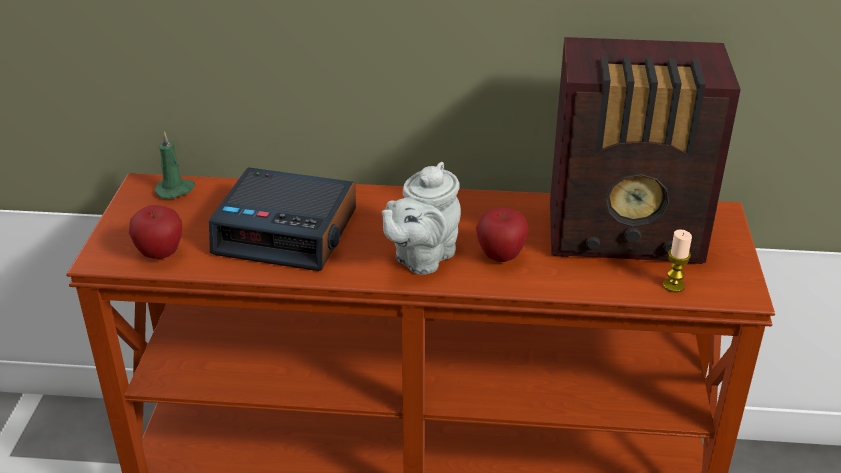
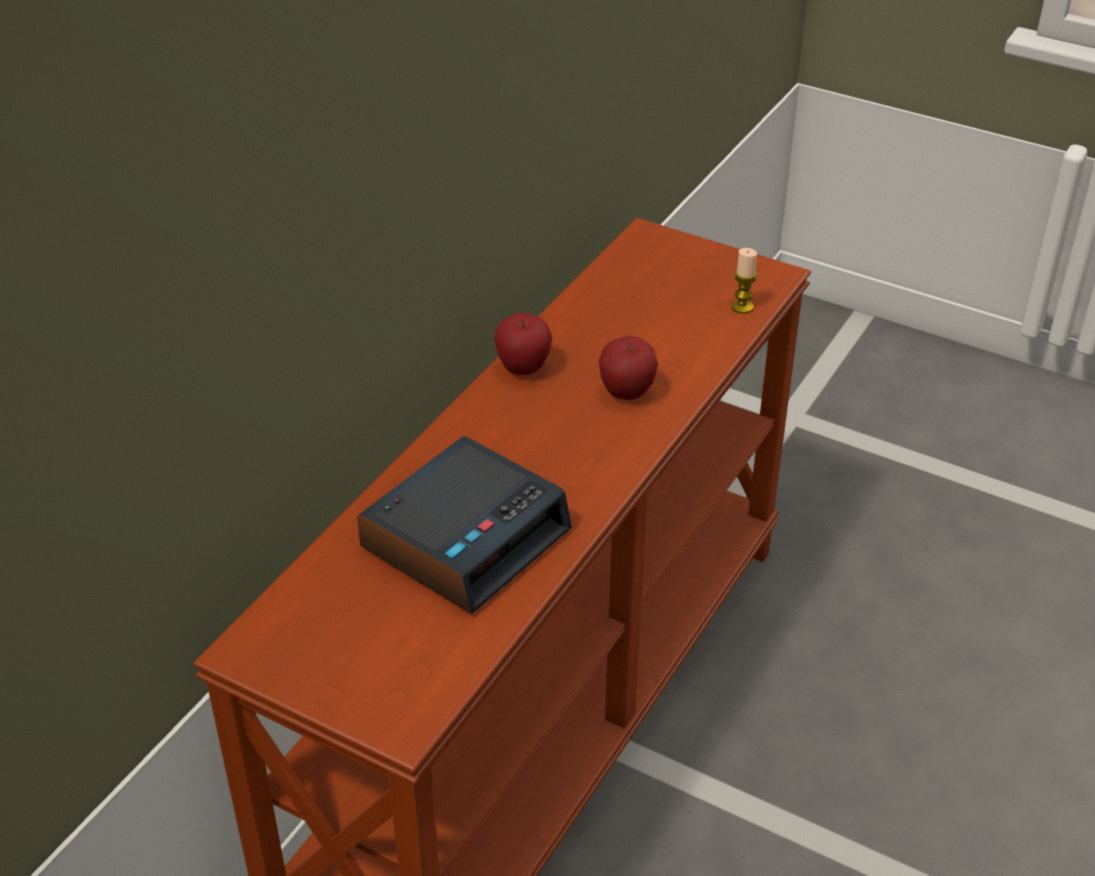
camera: 65 degrees left, 5 degrees up
(160, 254) = (436, 664): apple -> apple (523, 369)
(175, 190) = (286, 619): green candle -> none
(421, 258) = (592, 448): grey teapot -> none
(628, 235) = (646, 301): radio -> none

